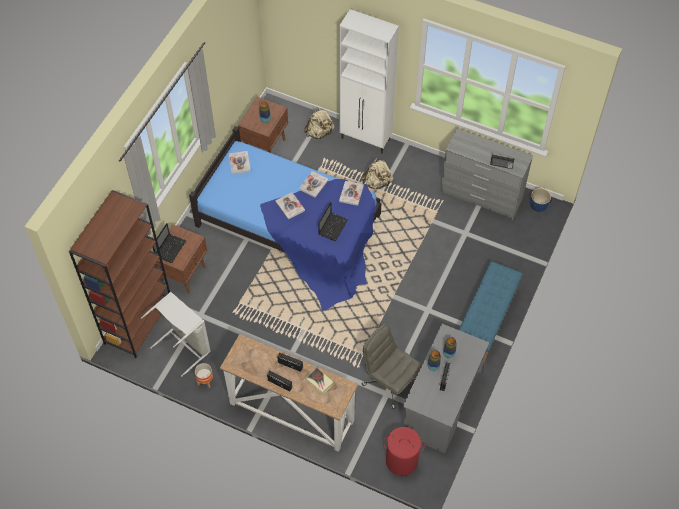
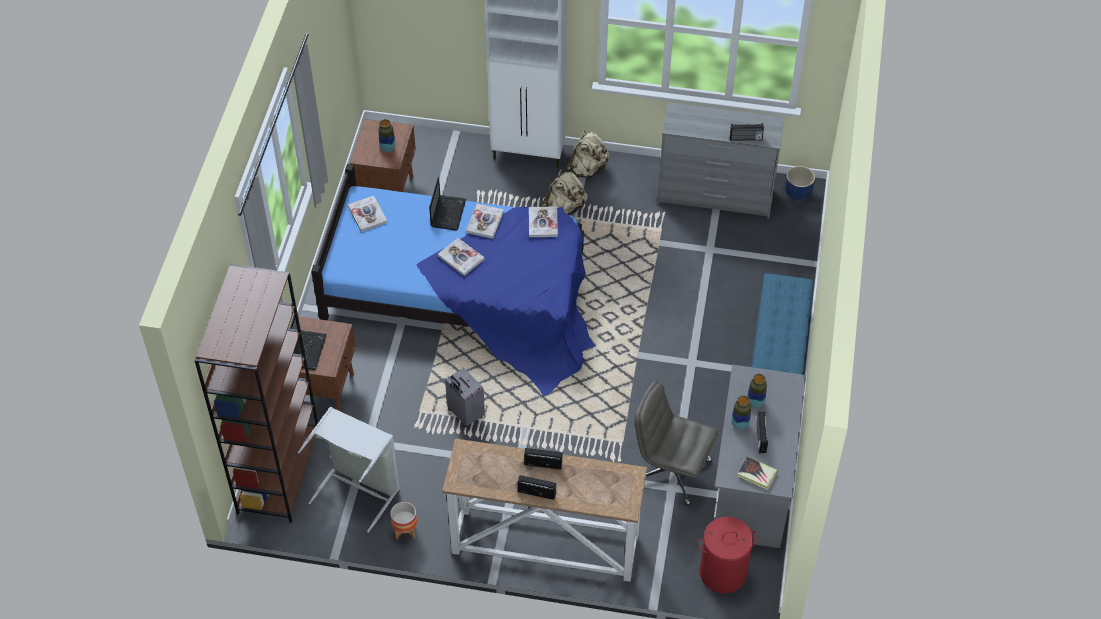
camera: 15 degrees left, 5 degrees down
(267, 311) = (465, 414): none -> grey suitcase
(319, 133) = (459, 158): beige backpack -> beige backpack (587, 169)
(319, 381) = (592, 476): book -> book (756, 474)
(333, 226) = (532, 272): laptop -> laptop (448, 212)

